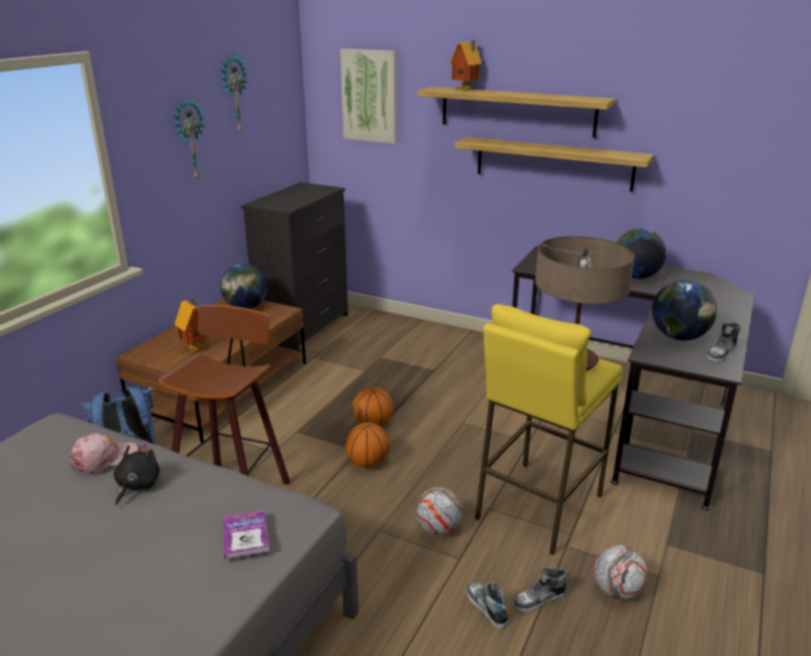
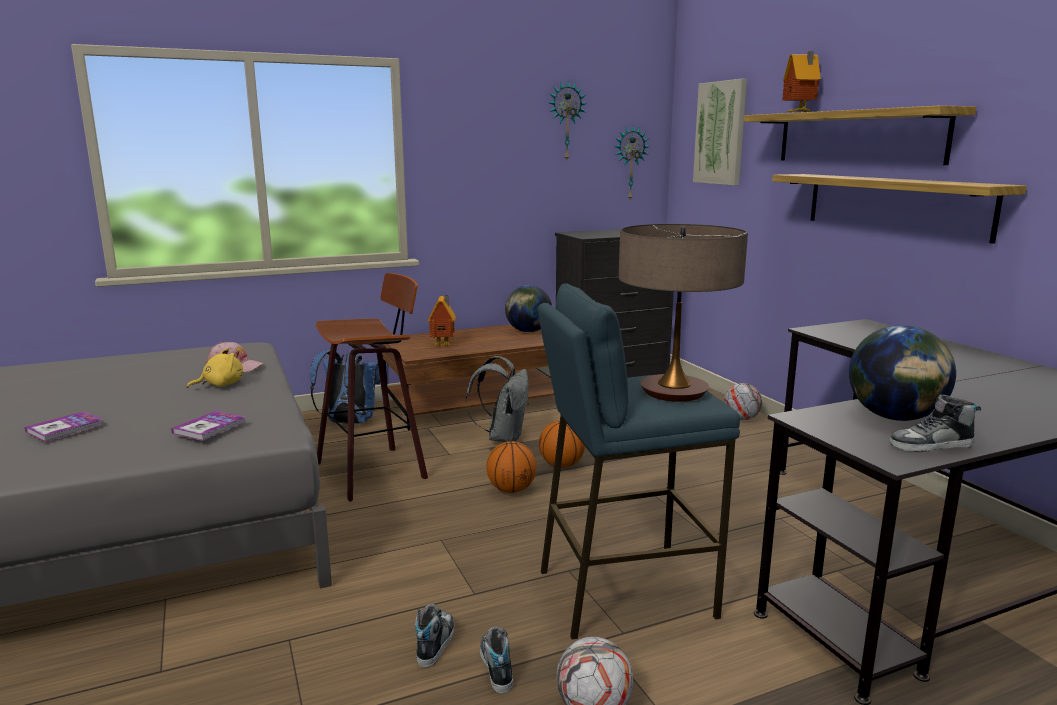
camera: 40 degrees right, 10 degrees down
(94, 611) = (65, 428): none -> book
(137, 486) = (221, 385): black plush toy -> yellow plush toy
(189, 139) = (500, 155): wall clock -> wall clock (629, 163)
(295, 417) = (503, 437): none -> grey backpack
(438, 528) = (493, 562): football -> football (741, 418)
(537, 506) = (623, 592): yellow stool -> blue stool
(539, 599) = (496, 666): shoe -> shoe turned 60 degrees clockwise
(635, 276) = (958, 362): globe -> none

